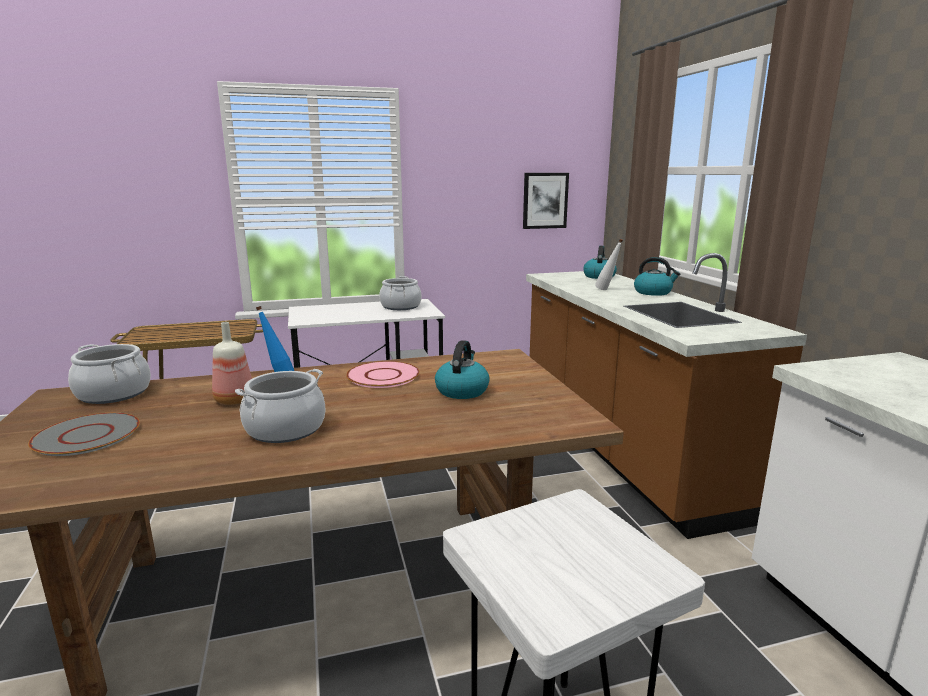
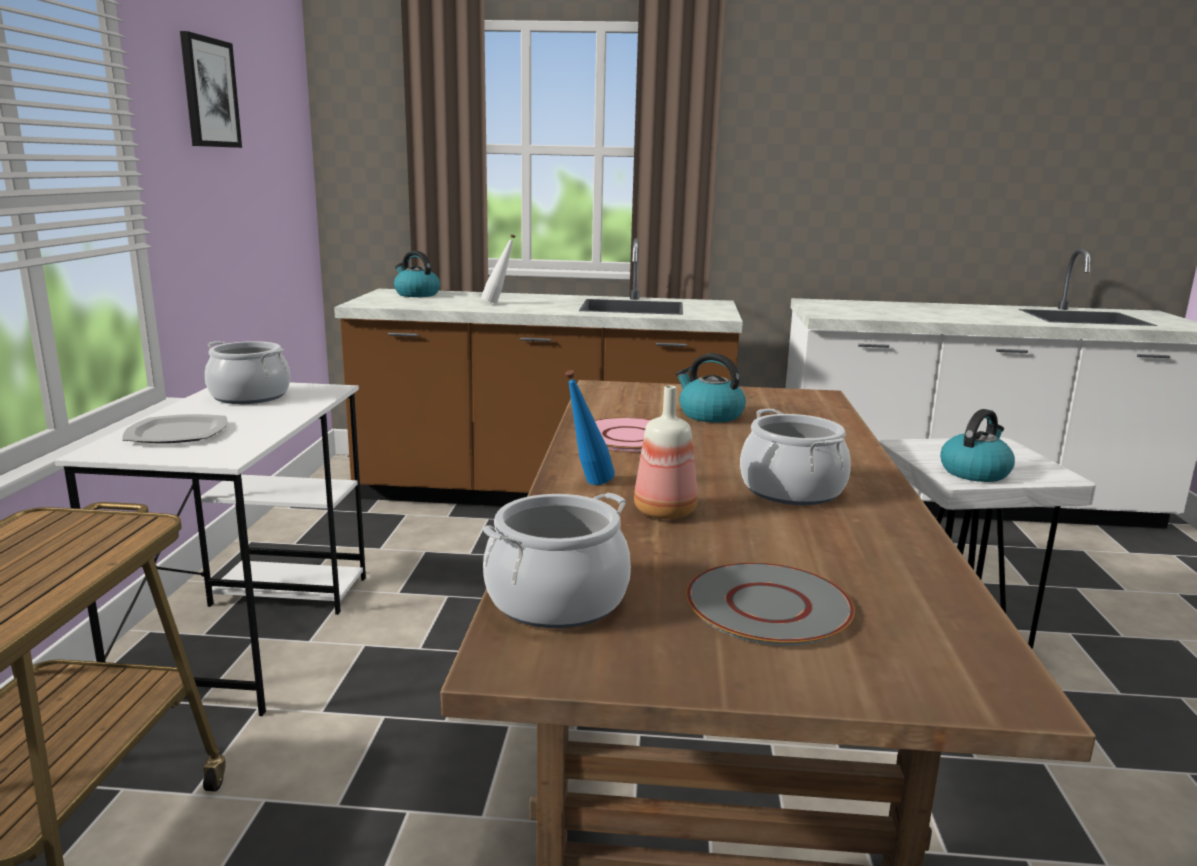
camera: 70 degrees left, 0 degrees up
(331, 310) = (176, 433): none -> plate
(545, 200) = (274, 191): picture -> picture (209, 93)
(653, 292) = (534, 297): kettle -> kettle (974, 472)

